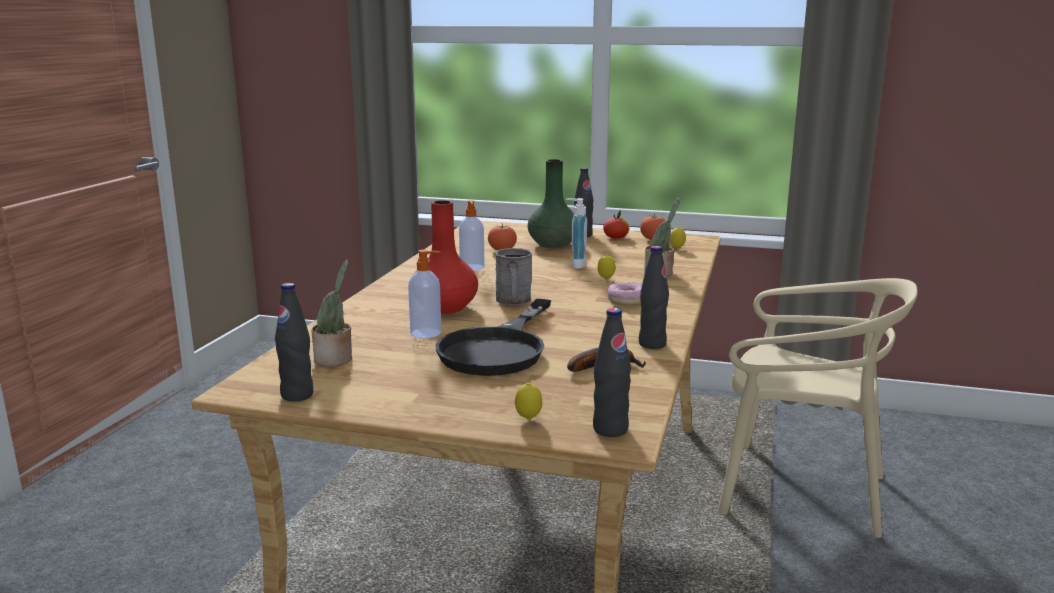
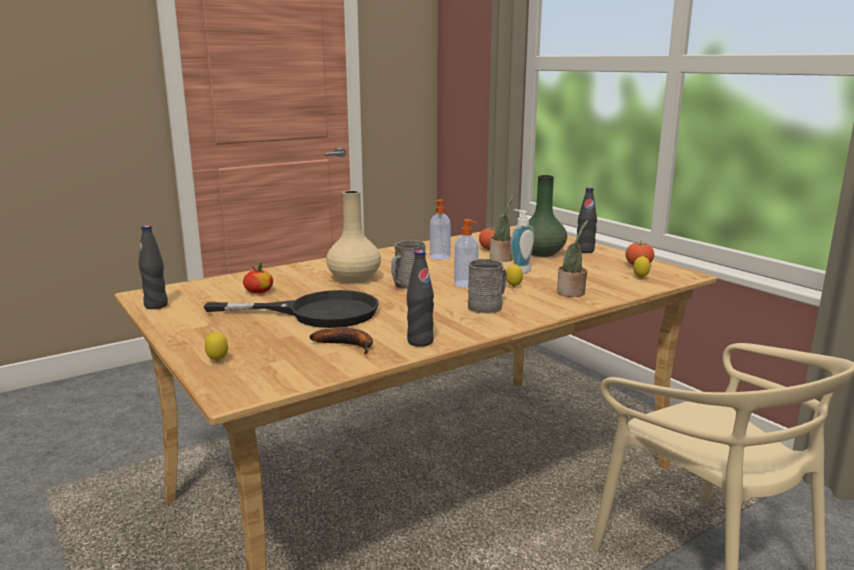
camera: 40 degrees right, 0 degrees up
(335, 359) = (221, 292): potted plant -> potted plant (502, 259)
(427, 333) = (303, 291): soap dispenser -> soap dispenser (466, 284)
(445, 308) = (353, 278): red vase -> beige vase
(499, 348) = (317, 313): black frying pan -> black frying pan turned 150 degrees counterclockwise
(610, 429) = (241, 386): black bottle -> none
(615, 237) = (609, 258): apple -> apple (259, 292)
(627, 300) = (488, 306): donut -> grey mug

